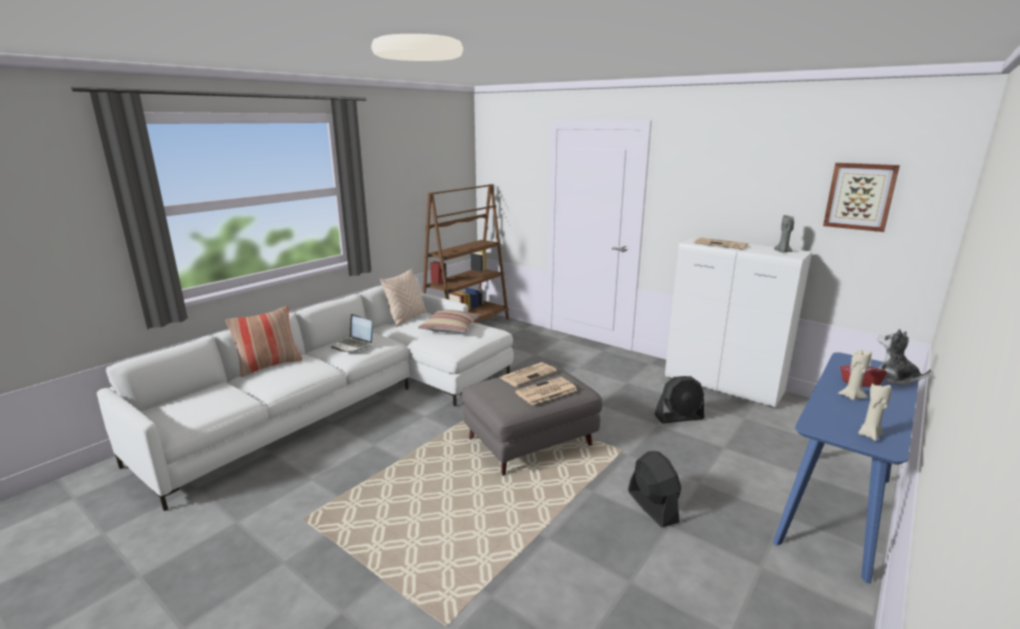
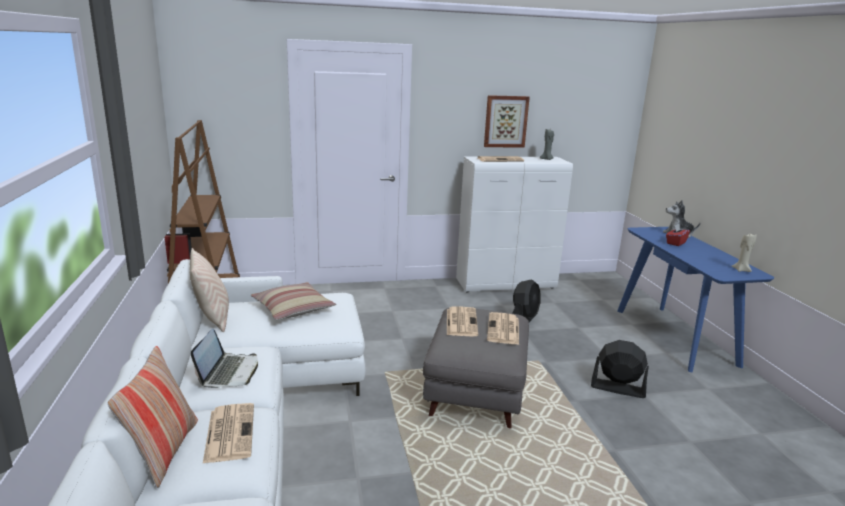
camera: 50 degrees left, 0 degrees up
(298, 370) = (229, 432): none -> newspaper
(353, 345) = (229, 372): laptop -> laptop turned 75 degrees counterclockwise
(851, 396) = (691, 252): beige candle -> none
(860, 196) = (583, 110): picture -> picture (505, 121)

